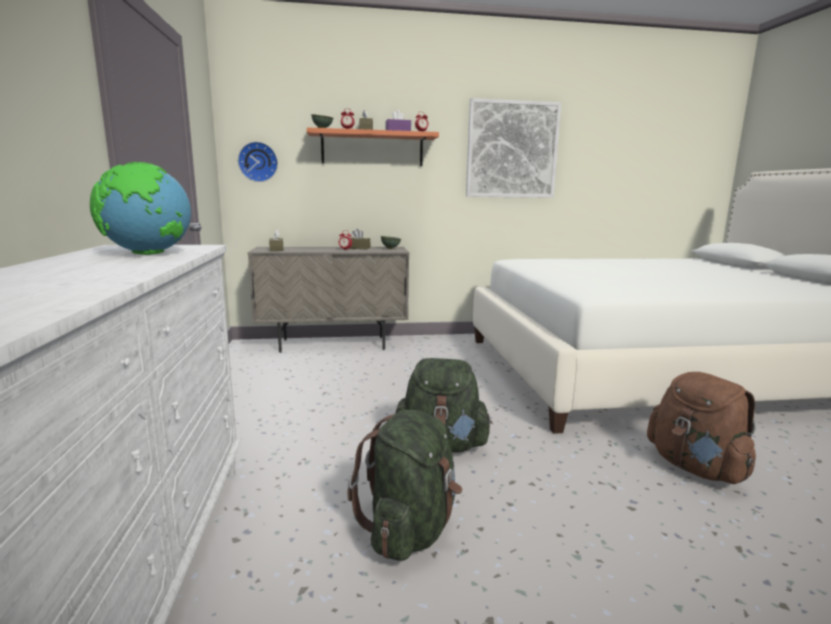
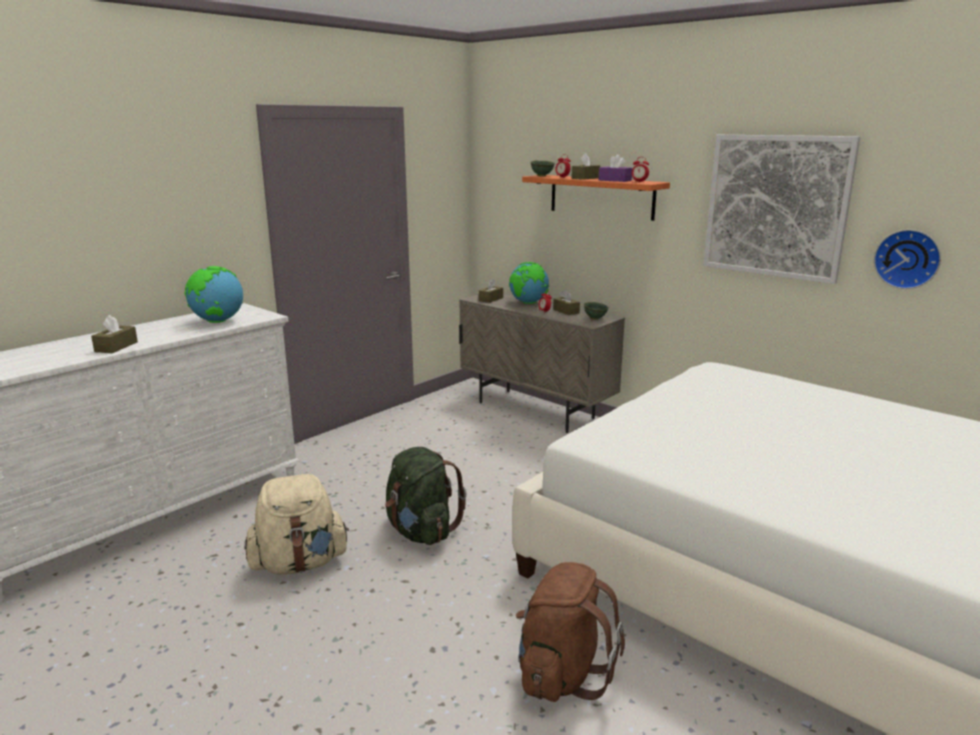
camera: 50 degrees right, 5 degrees up
(82, 285) = (116, 347): none -> brown tissue box
(258, 162) = (500, 205): wall clock -> wall clock (907, 258)
(314, 248) = (528, 303): none -> globe
(410, 529) = (299, 563): green backpack -> beige backpack

